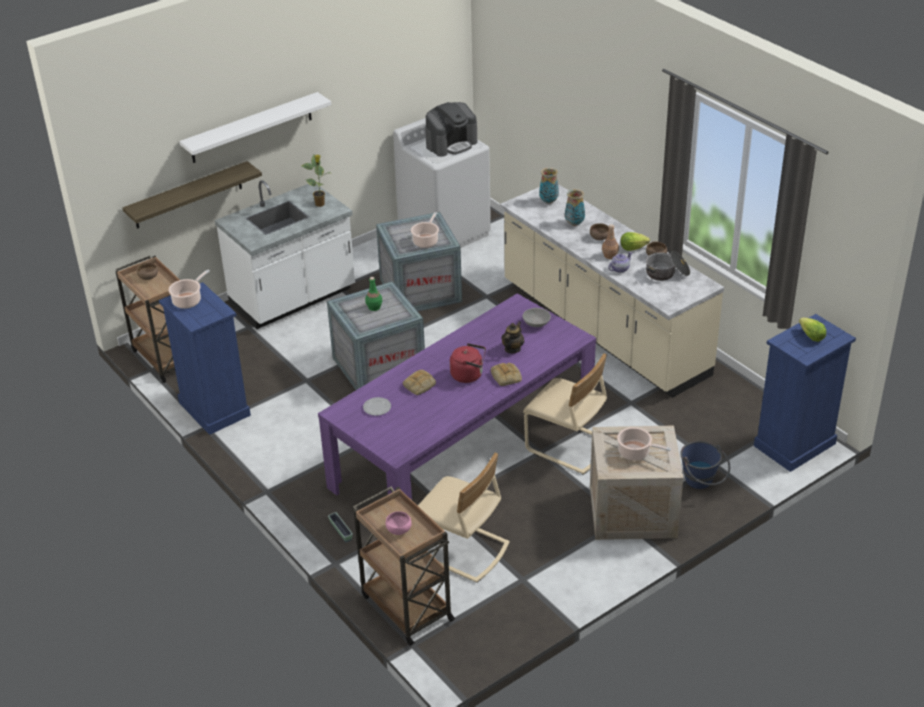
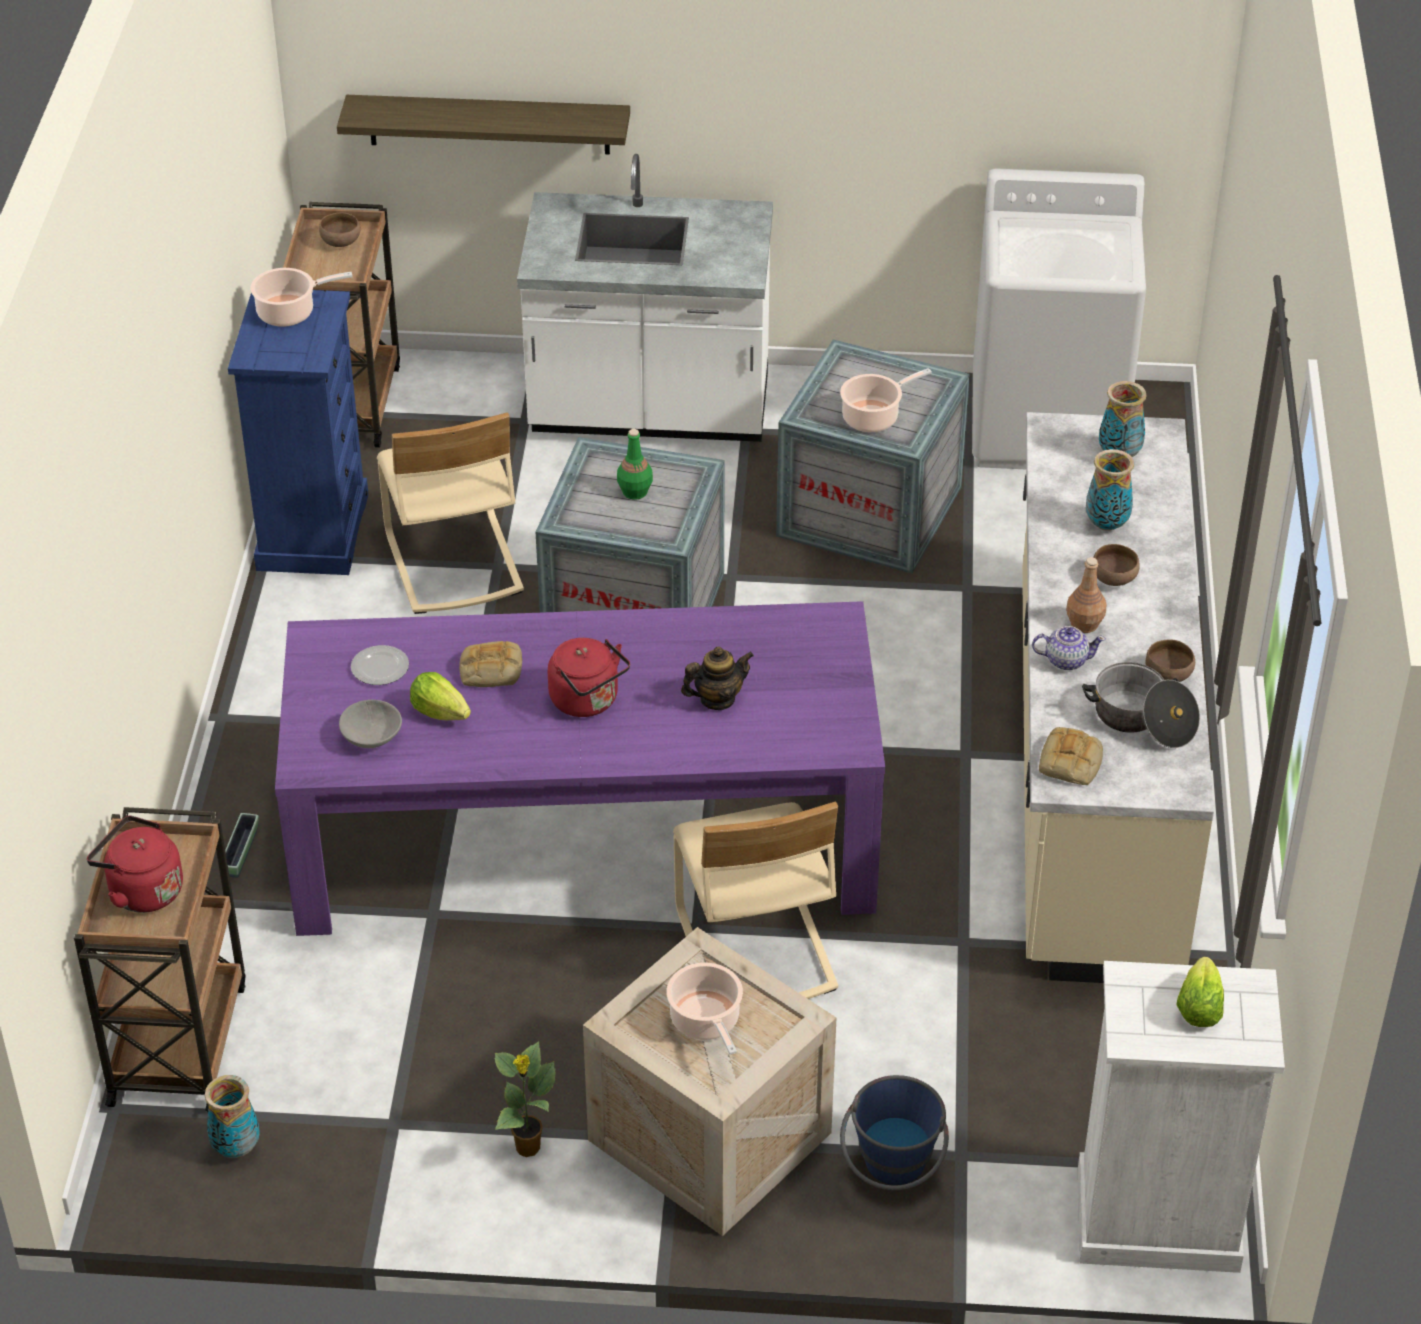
camera: 40 degrees right, 5 degrees up
(251, 128) = (649, 45): white shelf -> none
(320, 204) = (728, 250): potted plant -> potted plant (528, 1149)
(398, 529) = (141, 890): pink bowl -> red kettle
(451, 144) = (1080, 248): coffee machine -> none
(462, 550) = (368, 1009): beige chair -> beige chair (452, 563)
(477, 626) = (235, 1148): none -> vase
(506, 377) = (641, 743): bread -> bread (1071, 763)
(536, 323) = (819, 677): grey bowl -> grey bowl (372, 737)
(632, 248) = (1147, 633): lettuce -> lettuce (440, 712)
(794, 445) = (1156, 1220): blue dresser -> white dresser

